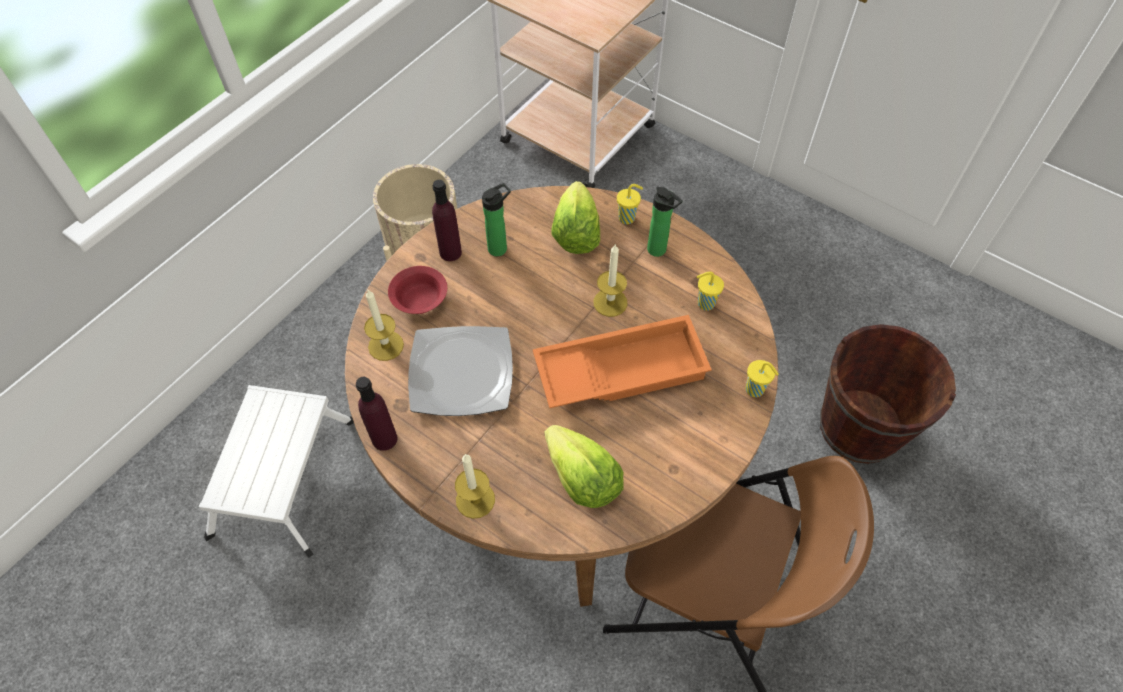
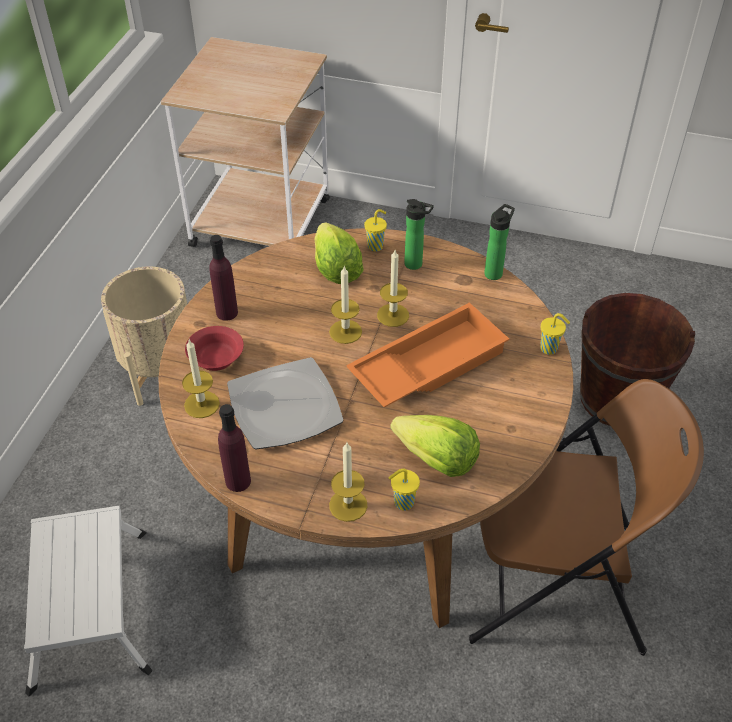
camera: 20 degrees left, 10 degrees down
(500, 247) = (272, 297): bottle -> bottle (494, 272)
(555, 307) = (345, 331): none -> candle
(704, 303) = (475, 295): yellow cup -> yellow cup (402, 503)

